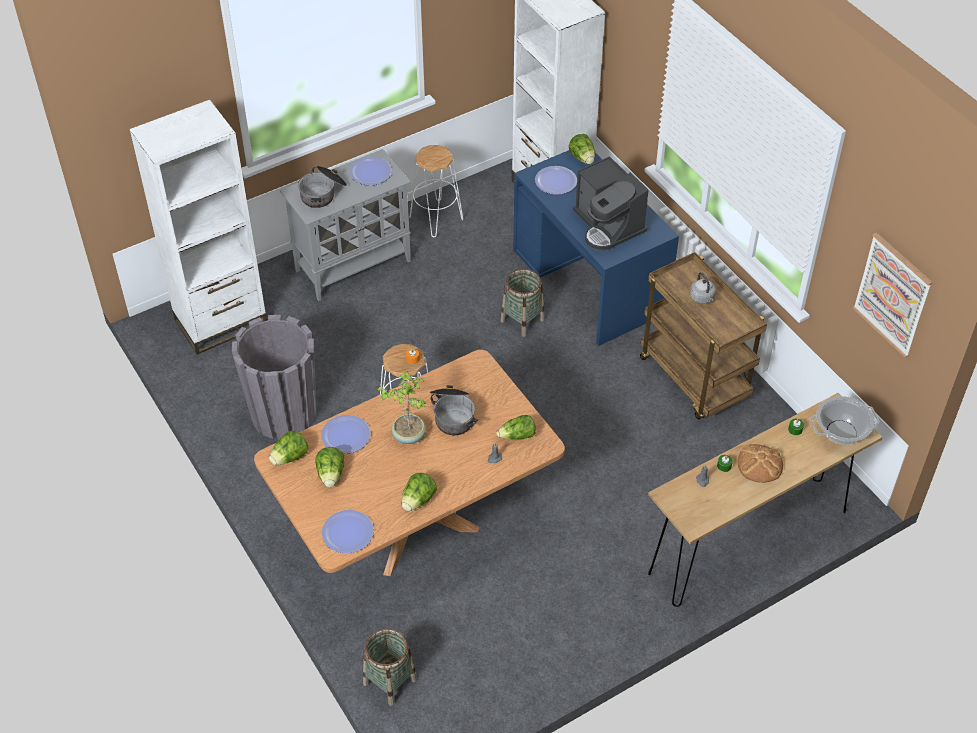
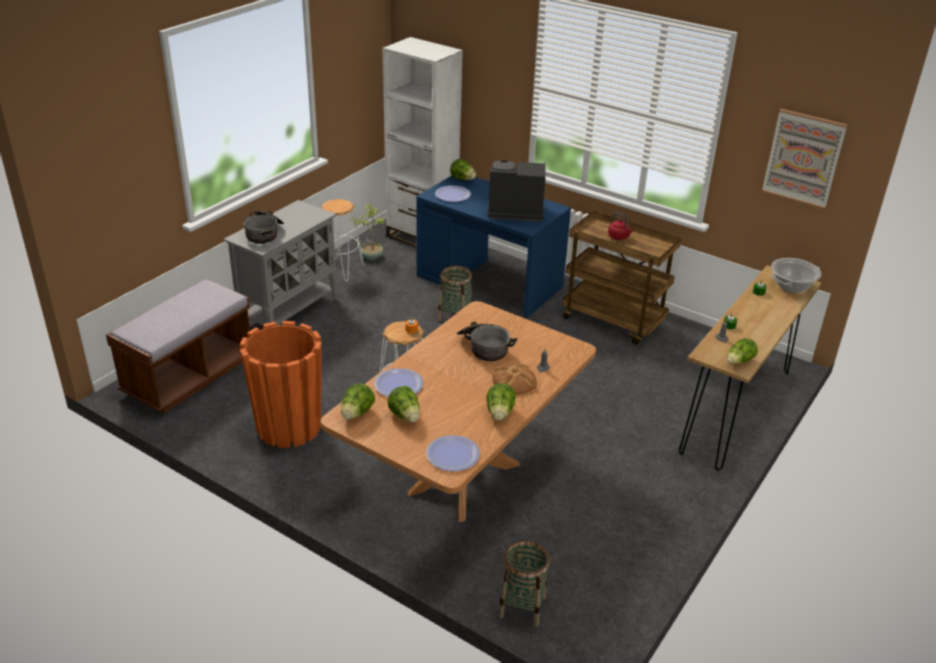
camera: 25 degrees left, 15 degrees down
(221, 322) = (189, 376): white bookcase -> brown bench
(284, 414) = (289, 427): grey planter -> orange planter
(370, 172) = (298, 214): plate -> none
(409, 435) = (456, 370): potted plant -> potted plant (371, 256)
(517, 436) = (550, 348): lettuce -> lettuce (739, 361)
(608, 226) = (513, 211): coffee machine -> coffee machine turned 150 degrees clockwise
(702, 298) = (619, 237): grey kettle -> red kettle
(759, 464) = (753, 318): bread -> bread (514, 381)

